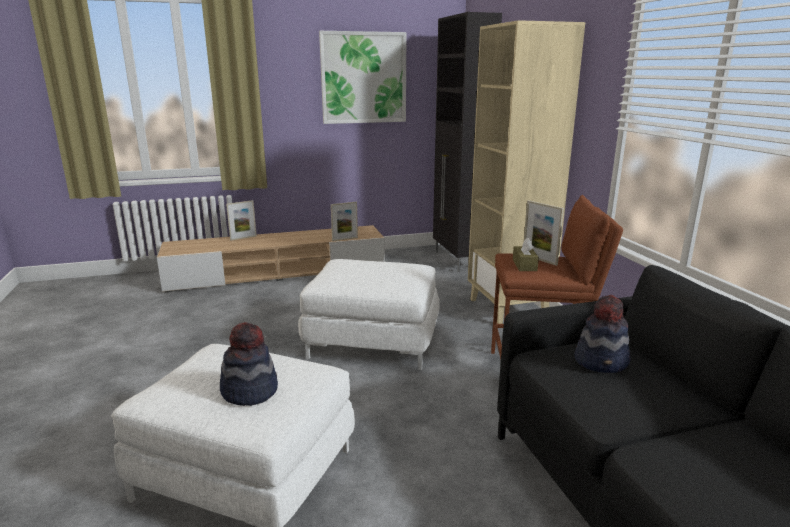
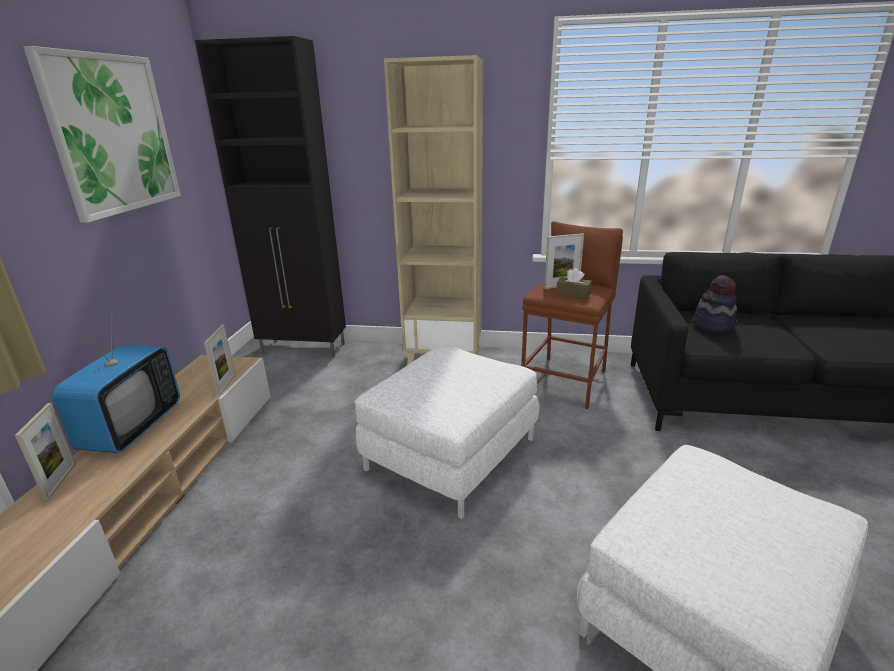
camera: 65 degrees left, 5 degrees up
(249, 391) = (759, 511): hat -> none
(289, 235) = (133, 428): none -> television

